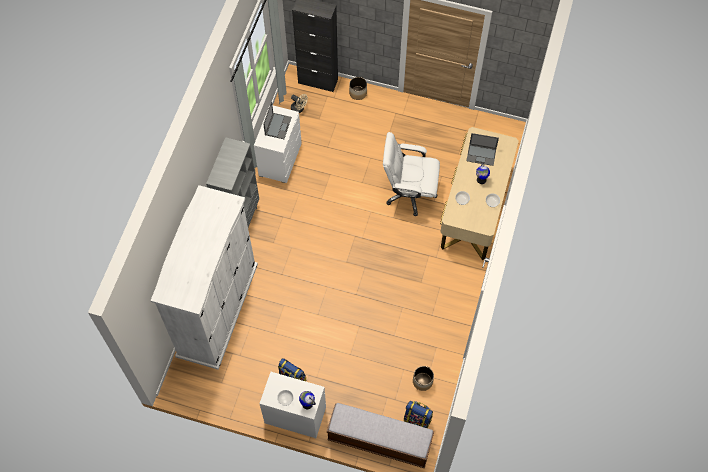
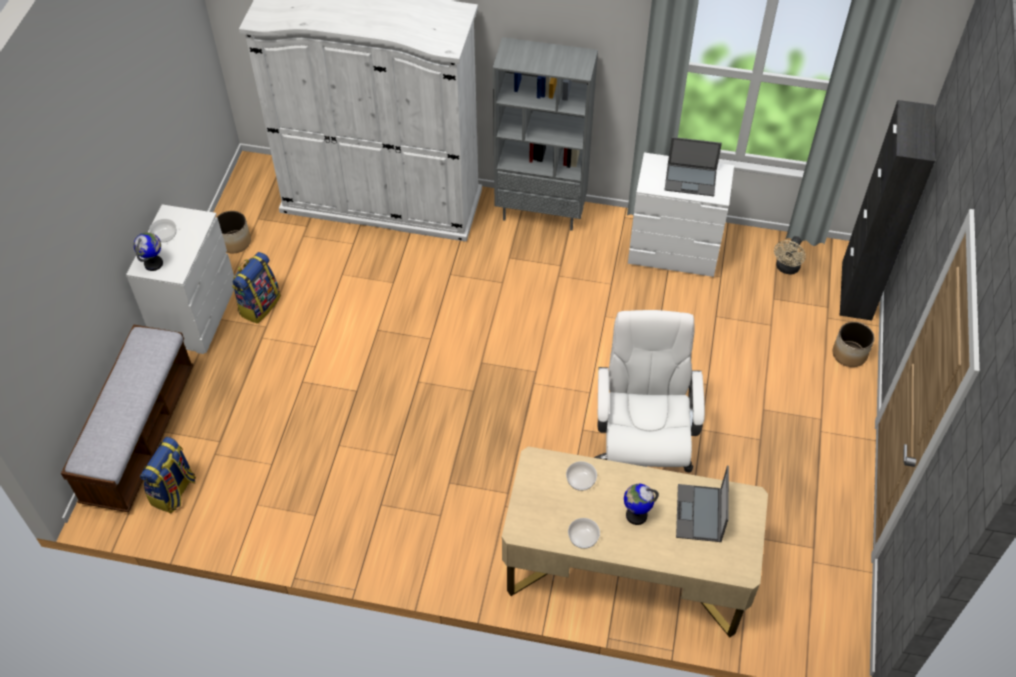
camera: 85 degrees right, 10 degrees down
(422, 381) = (247, 495): planter -> planter (235, 242)

